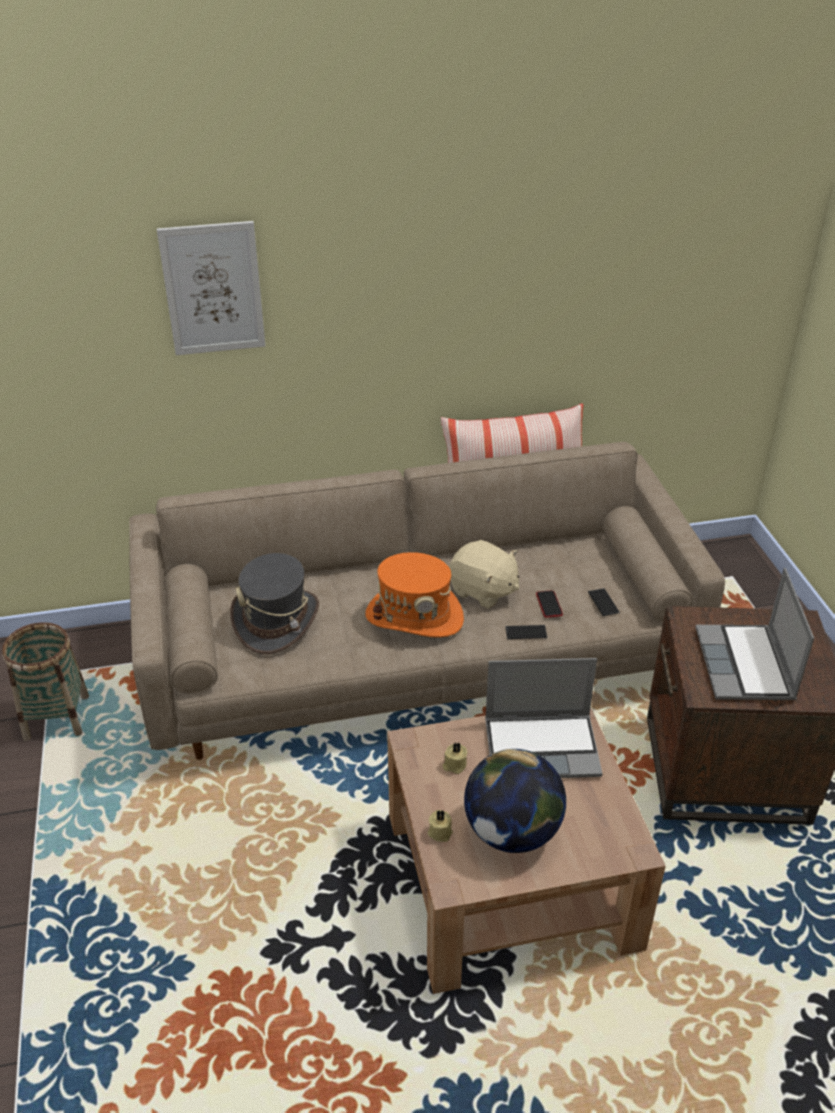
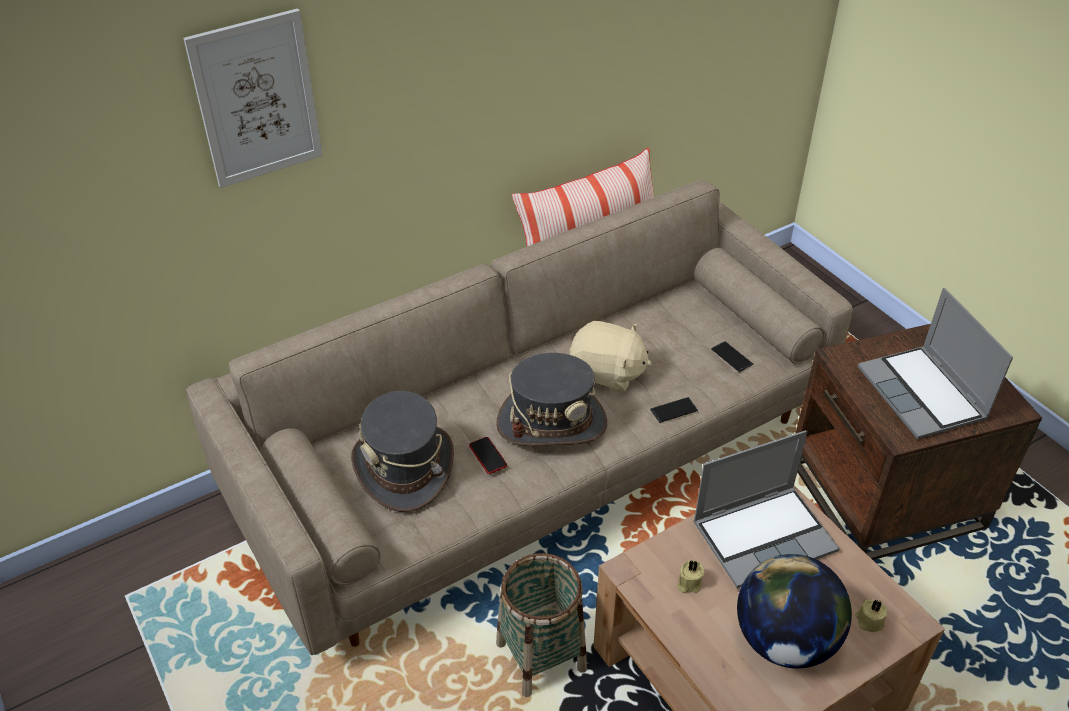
camera: 20 degrees left, 5 degrees up
(56, 717) = (160, 646): basket -> basket (540, 656)
(414, 616) = (552, 422): orange hat -> grey hat
(440, 831) = (713, 664): beige candle -> beige candle (869, 621)
(549, 604) = (680, 373): phone -> phone (488, 456)

